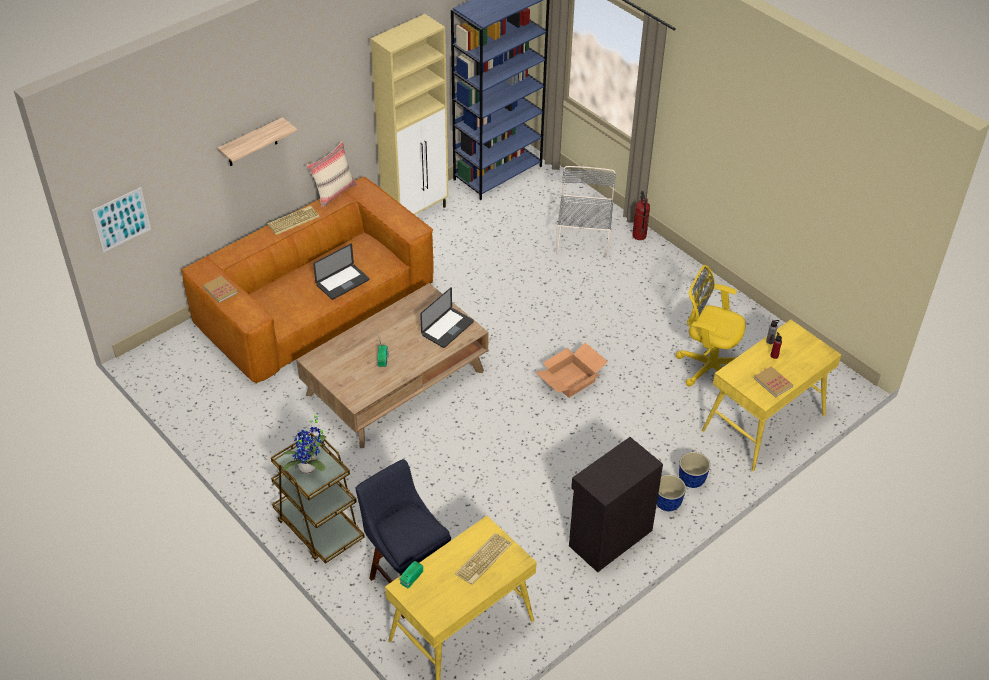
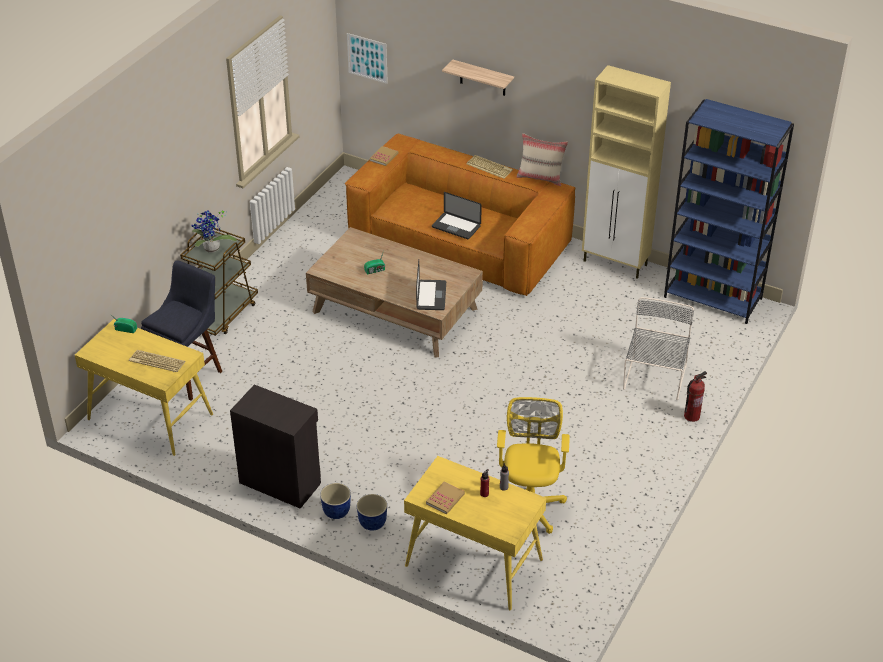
camera: 70 degrees right, 5 degrees down
(447, 328) = (431, 296): laptop -> laptop turned 105 degrees counterclockwise
(570, 380) = (456, 414): cardboard box -> none
(583, 241) = (654, 379): grey chair -> grey chair turned 60 degrees counterclockwise

